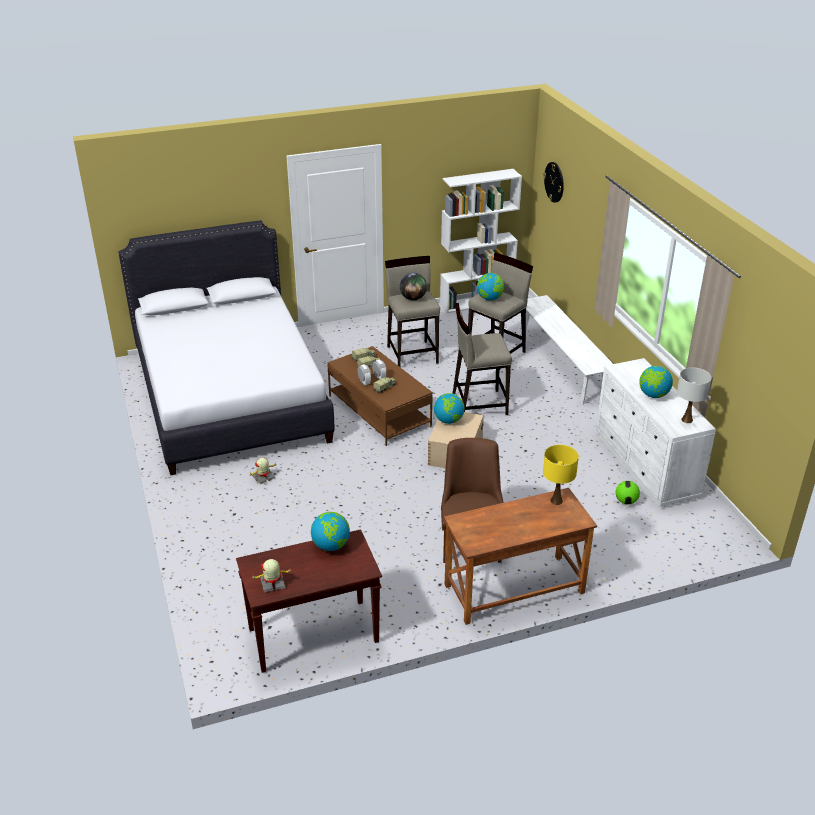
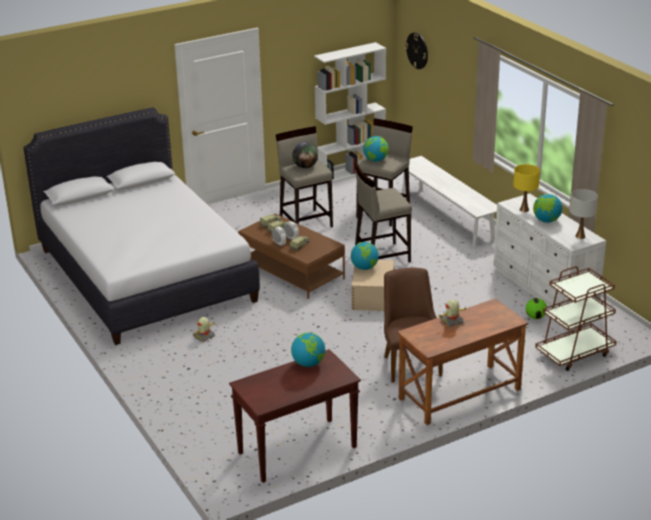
camera: 10 degrees left, 5 degrees down
(272, 584) = (269, 397): toy robot -> toy robot (452, 321)
(556, 501) = (489, 309): yellow table lamp -> yellow table lamp (524, 209)
(659, 554) = (574, 353): none -> brown cart

